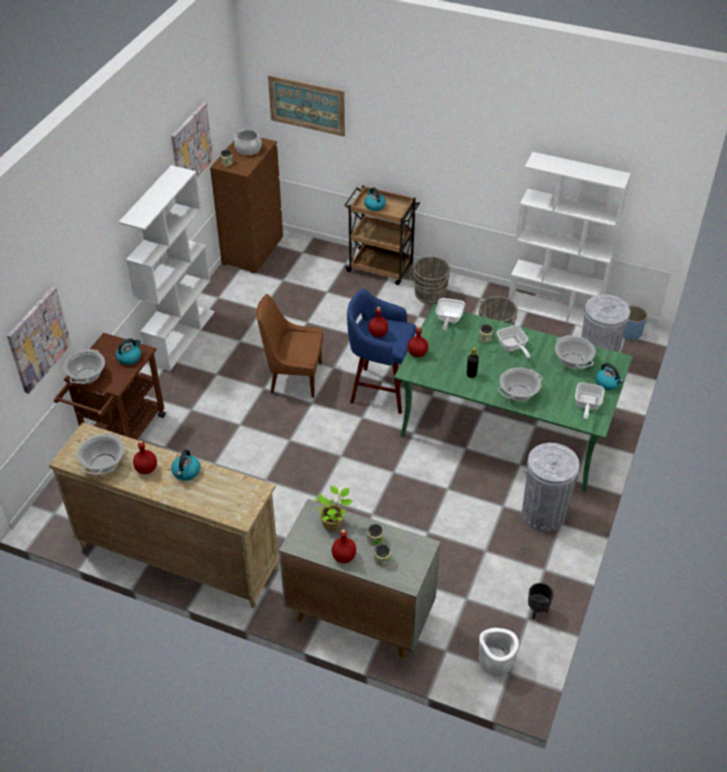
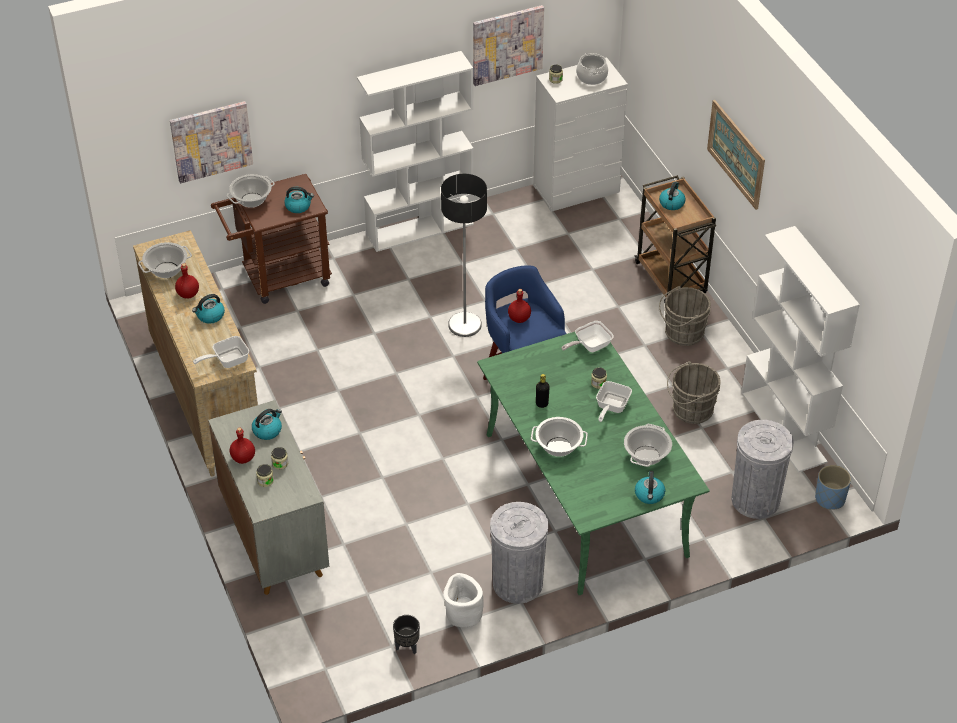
camera: 45 degrees right, 0 degrees up
(253, 251) = (576, 189): brown dresser -> white dresser
(293, 378) = (465, 324): brown chair -> floor lamp
(307, 105) = (660, 60): picture -> picture (736, 154)
(333, 523) = (267, 430): potted plant -> kettle
(417, 353) = (522, 356): red bottle -> none
(495, 662) = (325, 653): white planter -> white planter (463, 614)
(586, 405) = (602, 498): frying pan -> frying pan (227, 360)

